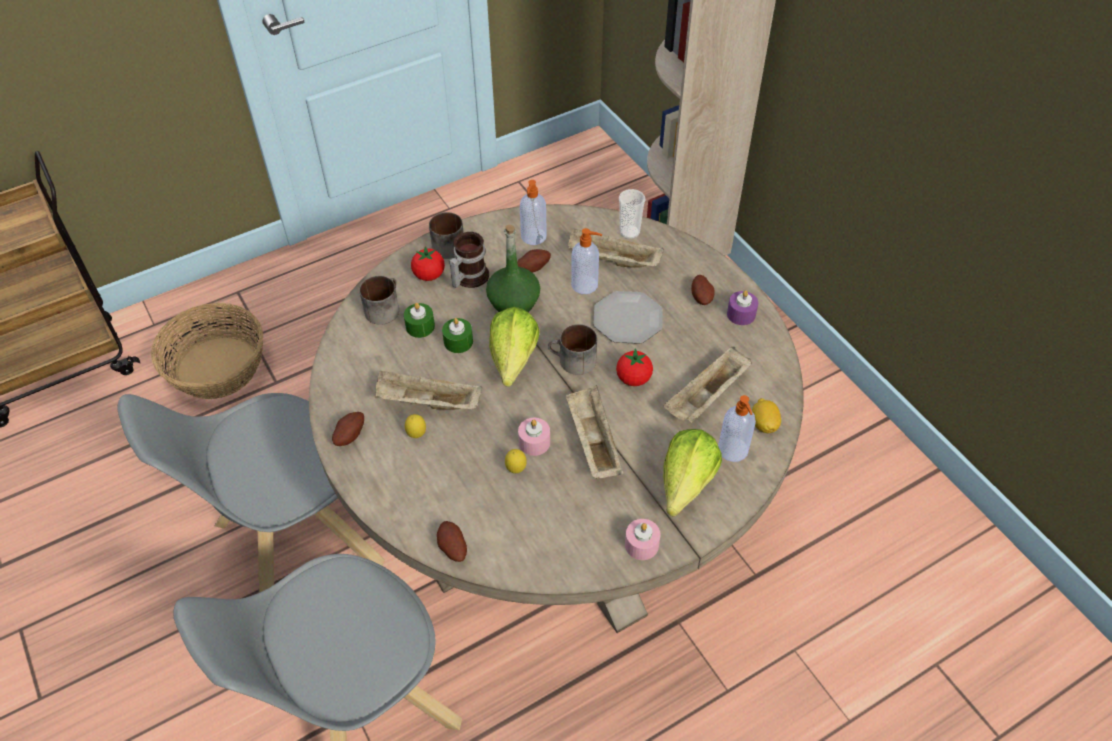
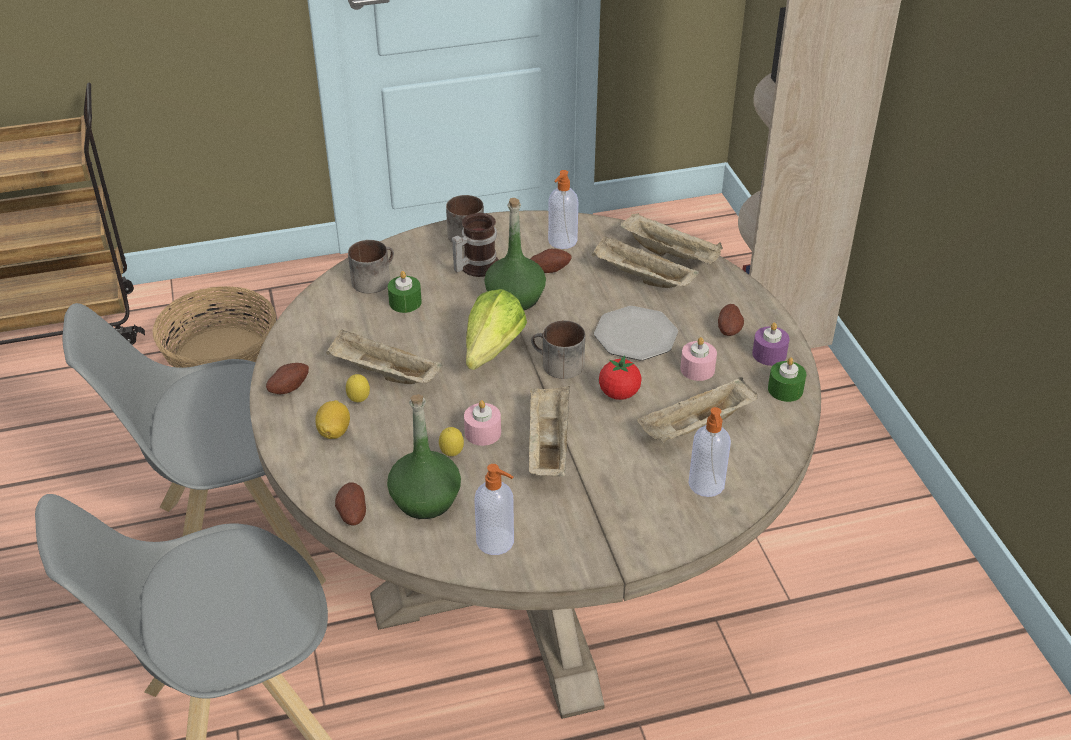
camera: 15 degrees right, 10 degrees down
(429, 275) = (434, 257): tomato -> none
(458, 342) = (440, 323): green candle -> green candle (785, 389)
(509, 519) = (425, 499): none -> green bottle
(585, 285) = (601, 295): soap dispenser -> soap dispenser (496, 542)
(629, 232) = (671, 254): cup -> beige tray
(641, 545) = (562, 555): pink candle -> pink candle (697, 369)
(681, 490) = (630, 511): lettuce -> none
(764, 424) = (753, 466): lemon -> lemon (334, 431)

